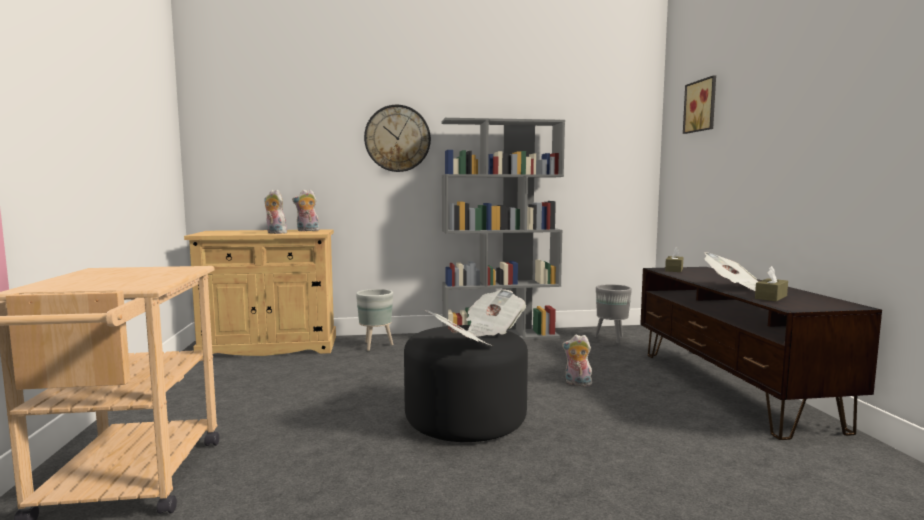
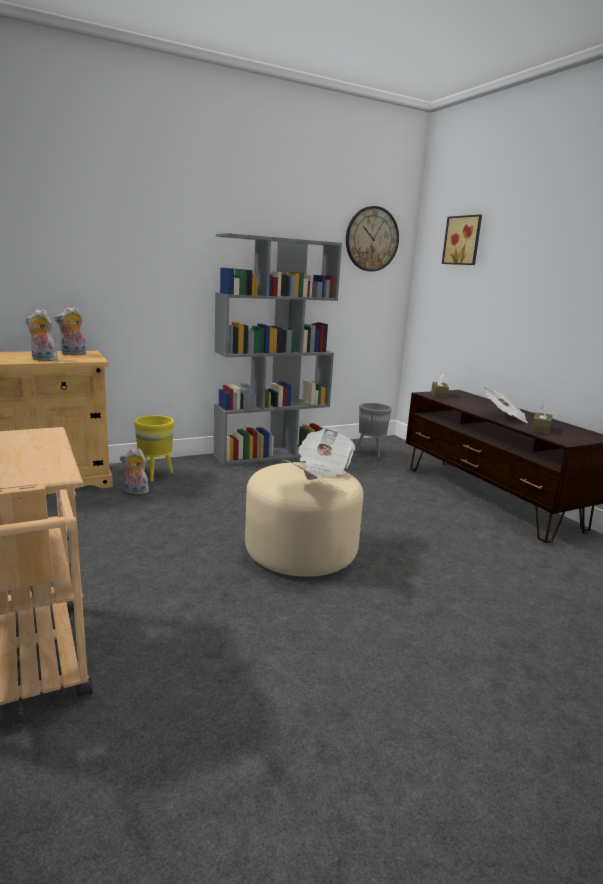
camera: 20 degrees left, 10 degrees up
(376, 346) = (155, 474): grey planter -> yellow planter
(397, 138) = (167, 249): wall clock -> wall clock (371, 239)
(465, 419) = (301, 551): black ottoman -> beige ottoman
(577, 383) = (371, 503): plush toy -> plush toy (135, 492)

